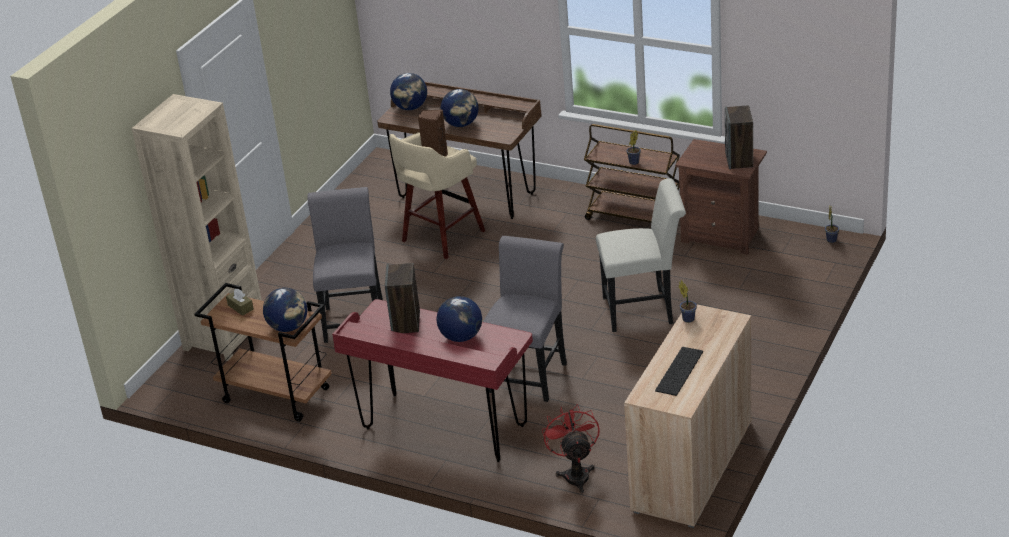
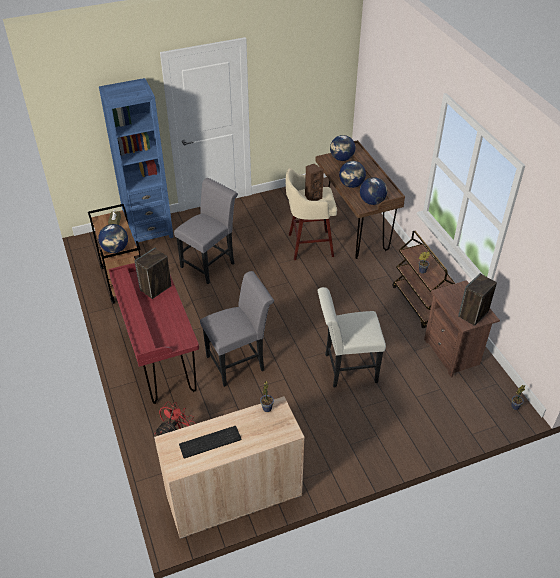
camera: 40 degrees right, 10 degrees up
(224, 336) = (149, 231): beige bookcase -> blue bookcase
(461, 337) = (165, 318): globe -> globe (372, 201)
(644, 310) = (346, 368): white chair -> white chair turned 135 degrees clockwise

